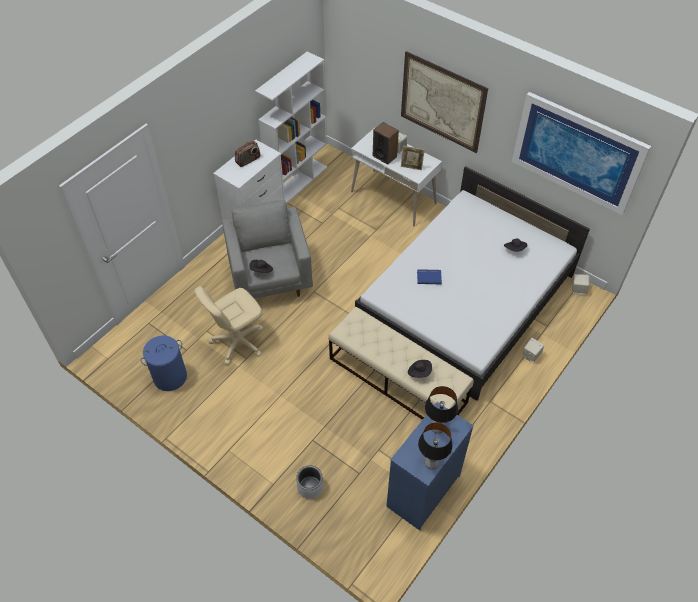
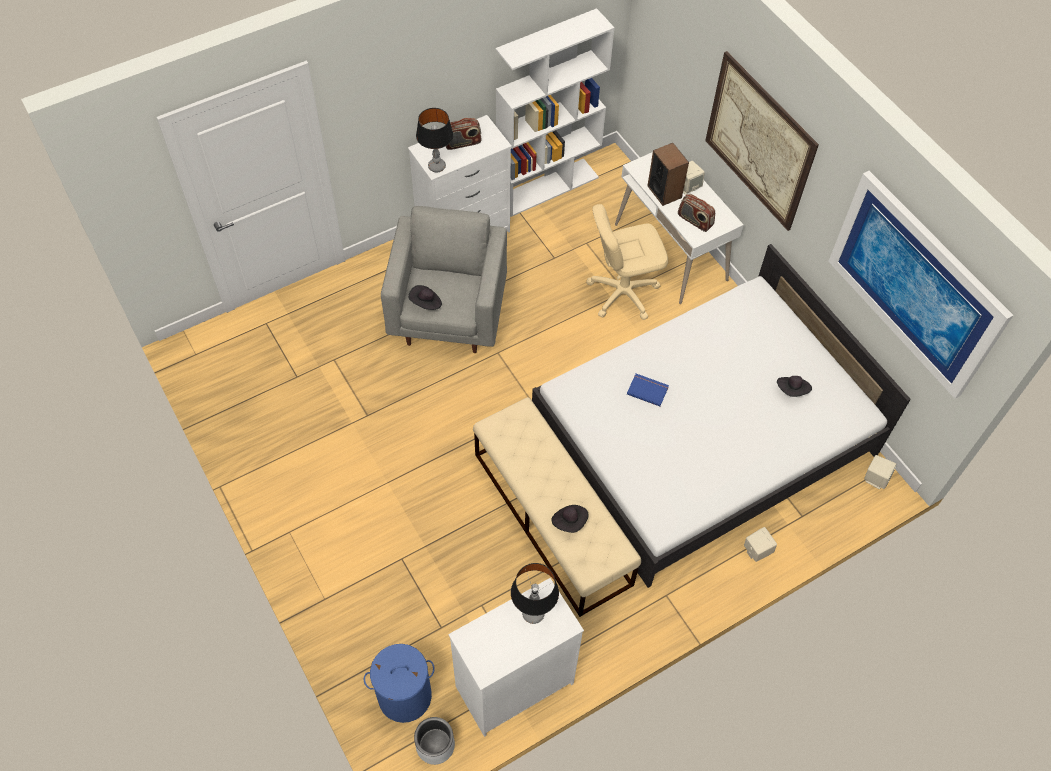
camera: 20 degrees right, 5 degrees up
(170, 377) = (260, 406): blue laundry basket -> blue laundry basket (404, 696)
(237, 342) = (366, 388): beige office chair -> beige office chair (622, 293)
(310, 487) = (369, 621): grey planter -> grey planter (435, 745)
(411, 167) = (694, 221): picture frame -> radio
(423, 490) = (514, 684): blue dresser -> white dresser
(431, 463) = (500, 660): table lamp -> table lamp (436, 167)

